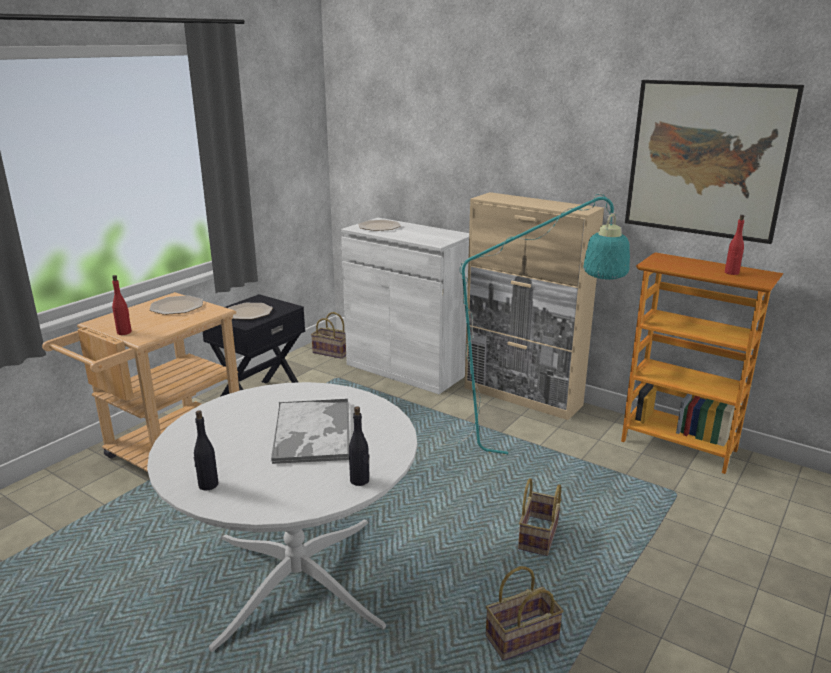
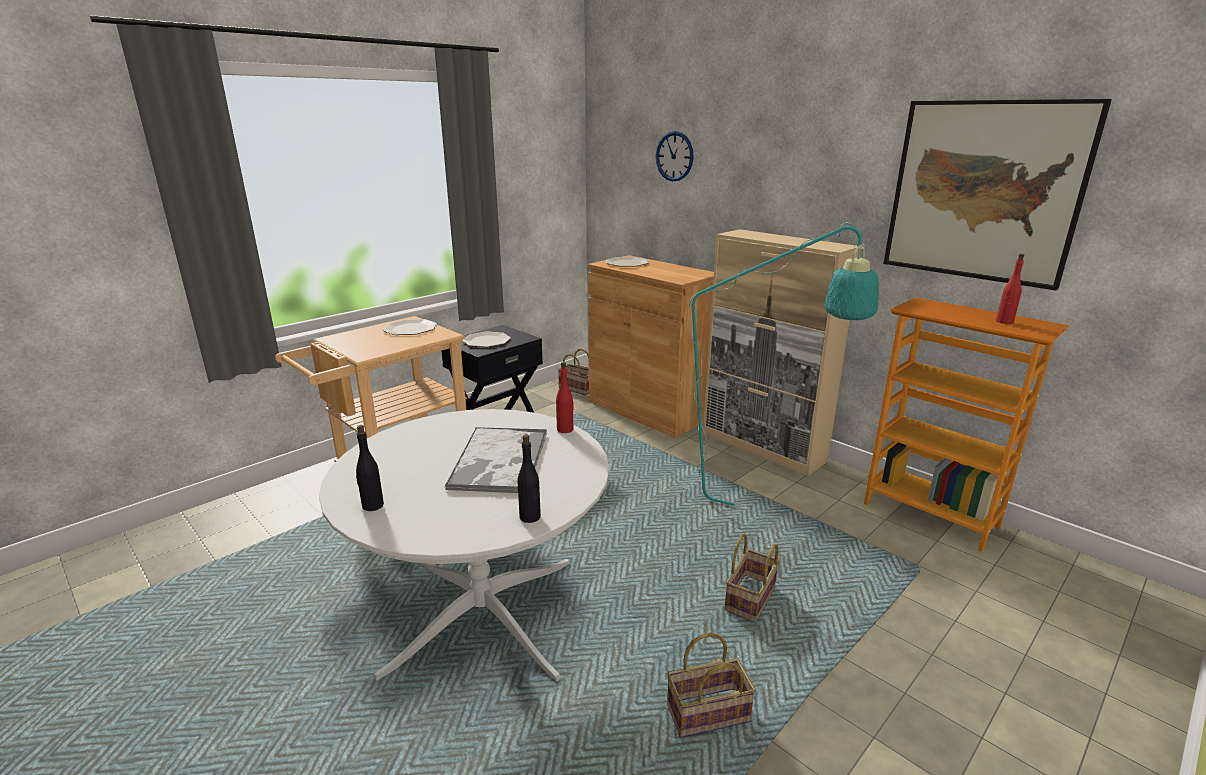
camera: 10 degrees right, 0 degrees up
(124, 332) = (351, 349): red bottle -> red bottle (565, 429)
(407, 368) = (648, 410): white cabinet -> brown cabinet
(420, 122) = (674, 156): none -> wall clock

